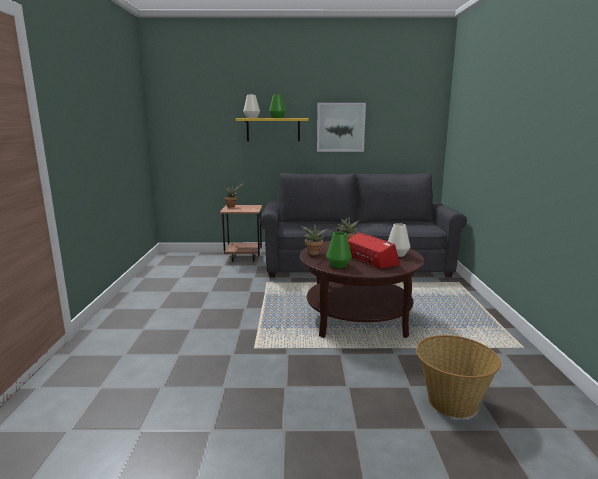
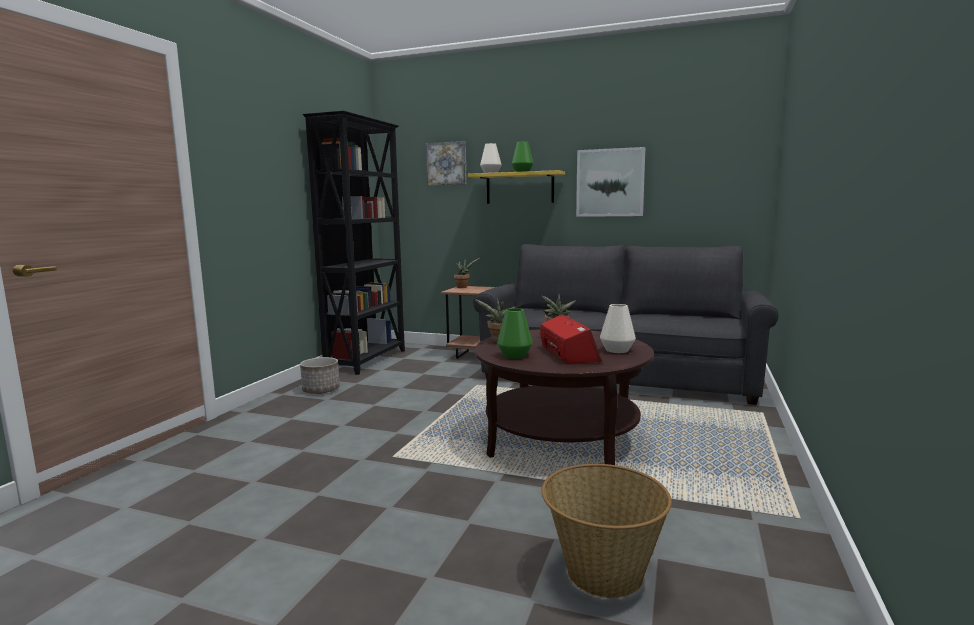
camera: 20 degrees right, 5 degrees down
(145, 301) = (321, 390): none -> planter
(161, 270) = (368, 360): none -> black bookcase
(212, 108) = (447, 164): none -> picture

